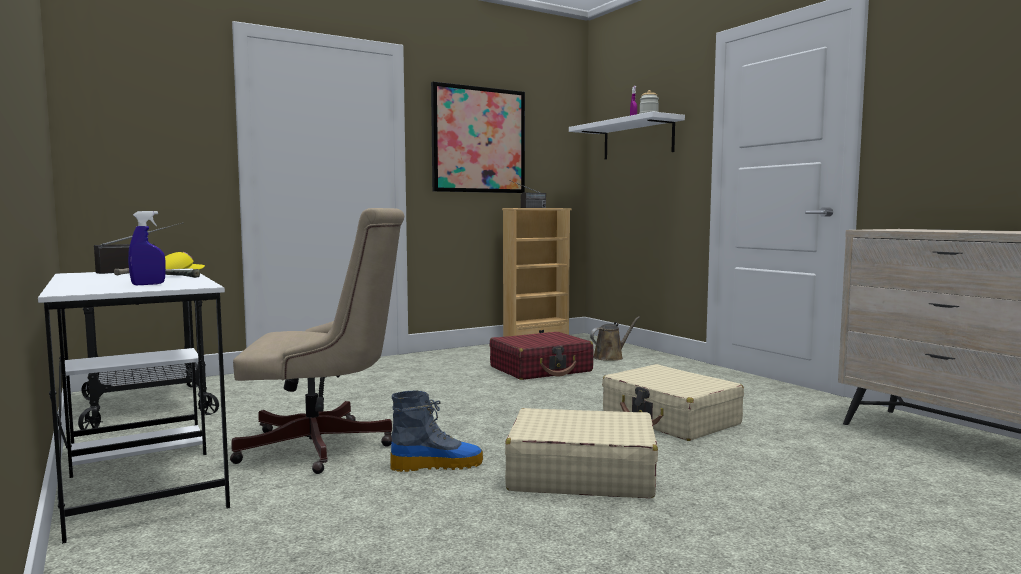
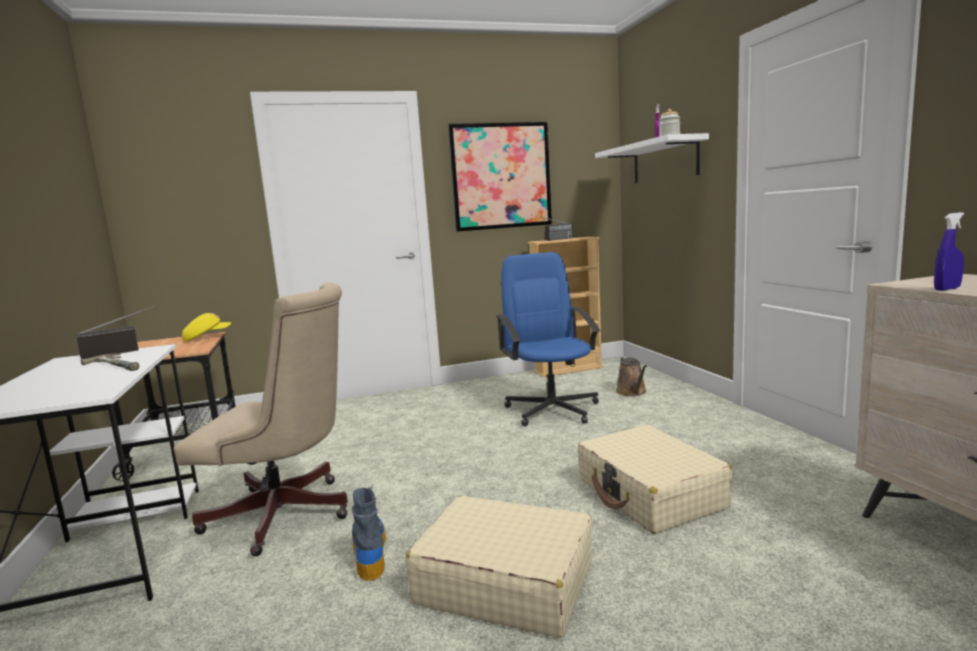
camera: 15 degrees right, 5 degrees up
(148, 284) = (64, 390): blue spray bottle -> blue spray bottle (947, 289)
(437, 465) = (370, 552): boot -> boot turned 105 degrees counterclockwise
(541, 369) = (552, 409): red suitcase -> blue office chair
(610, 357) = (632, 392): brown watering can -> brown watering can turned 105 degrees clockwise

